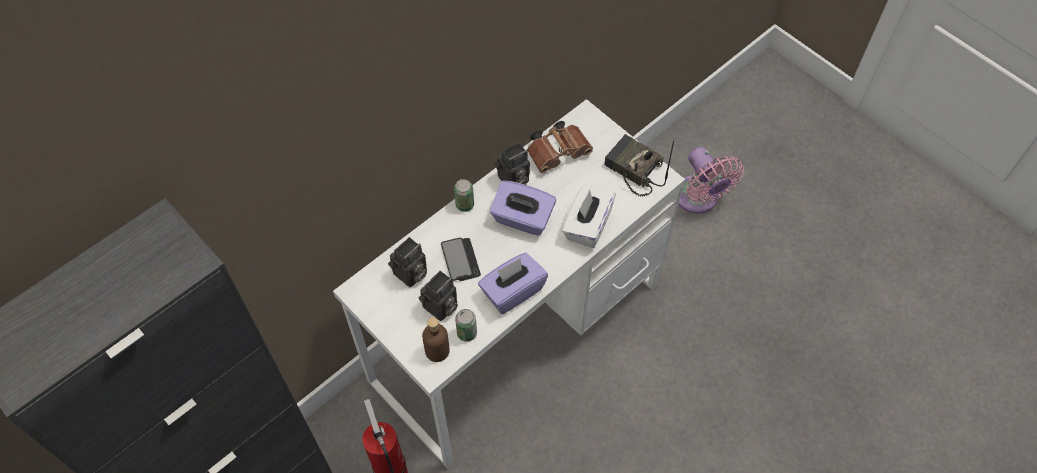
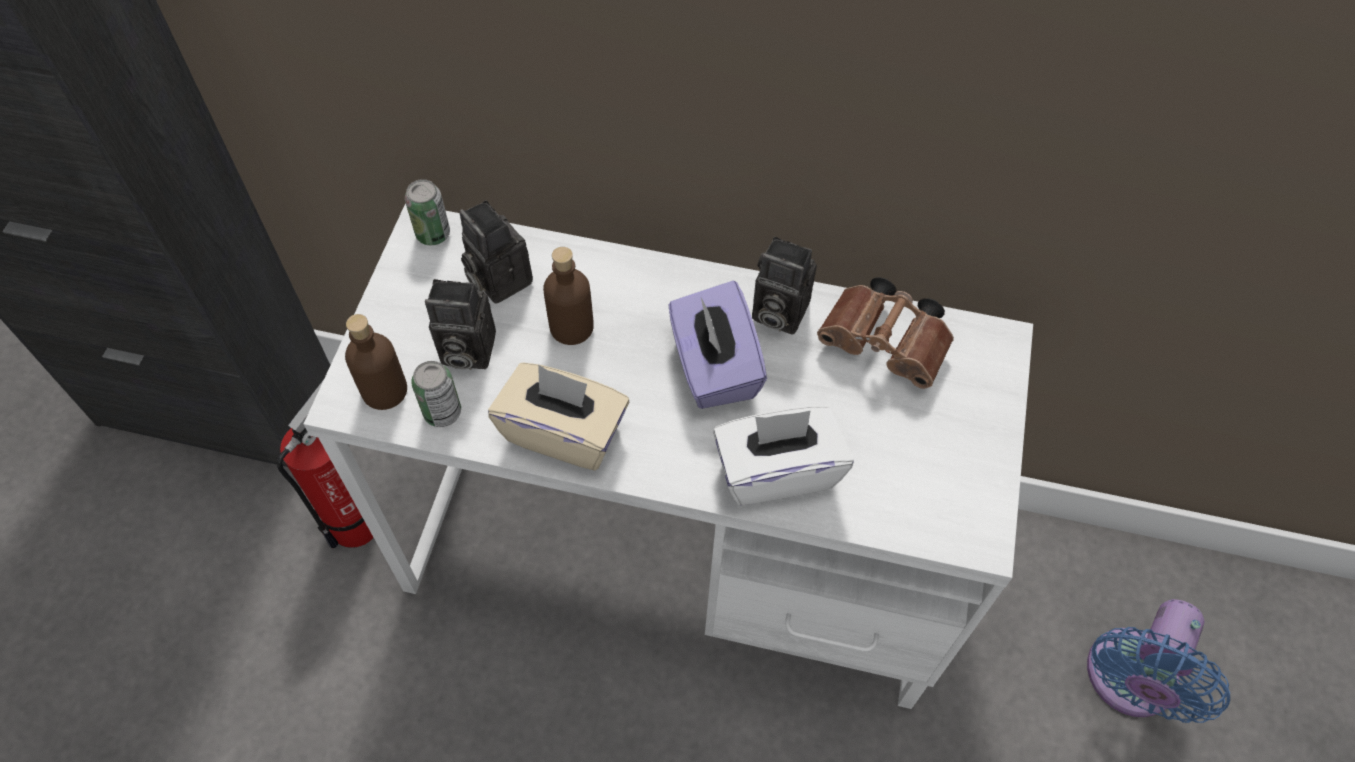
camera: 55 degrees right, 0 degrees up
(410, 275) = (497, 279): camera -> camera turned 45 degrees clockwise
(460, 260) = (571, 327): phone -> brown bottle
(464, 205) = (677, 274): can -> can (433, 234)
(512, 291) = (564, 432): purple tissue box -> beige tissue box
(632, 169) = (953, 476): radio -> none
(698, 199) = (1127, 681): pink fan -> blue fan

